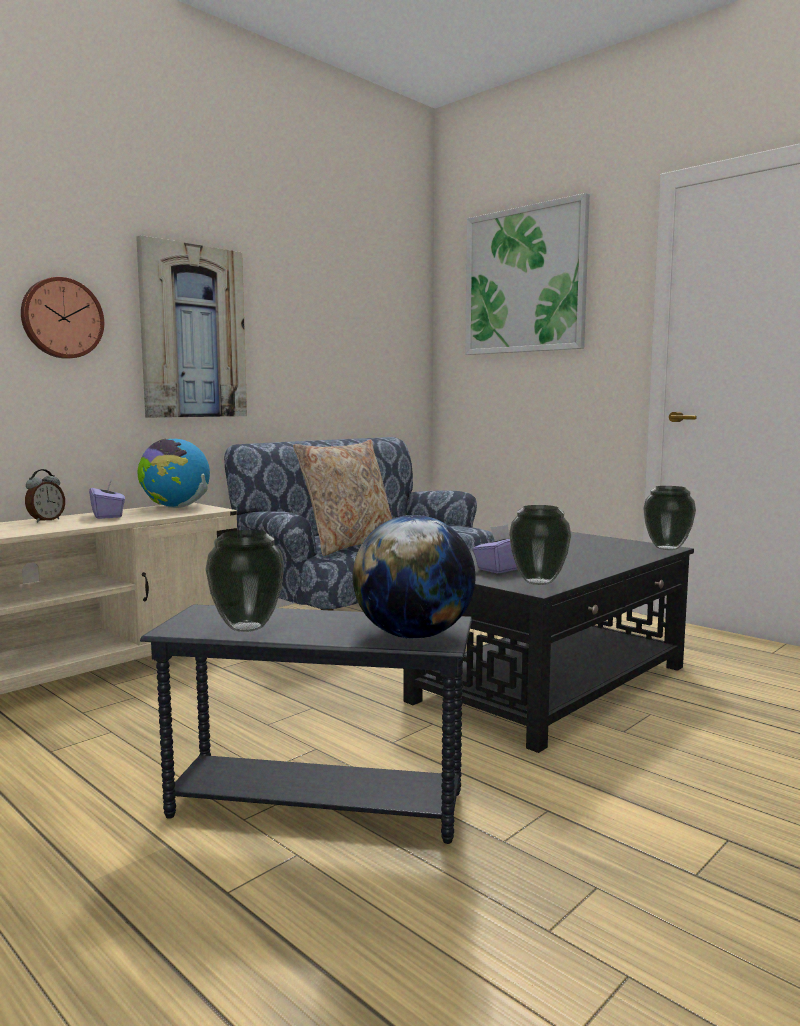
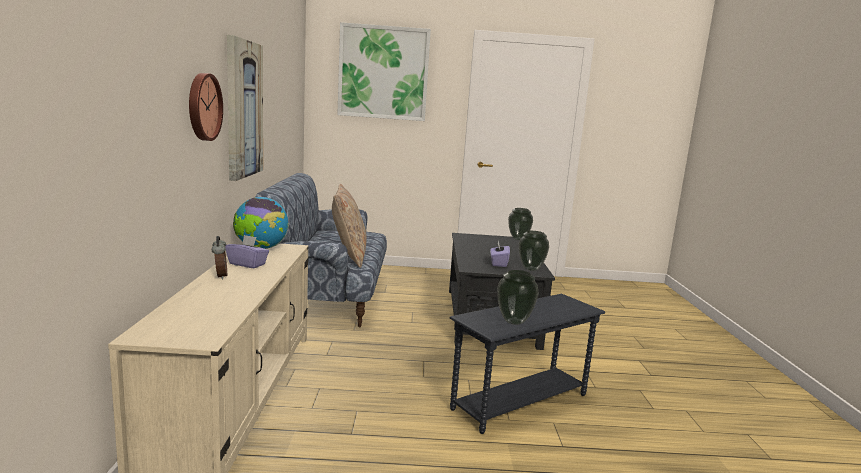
camera: 45 degrees left, 5 degrees up
(413, 636) = (574, 308): globe -> none

